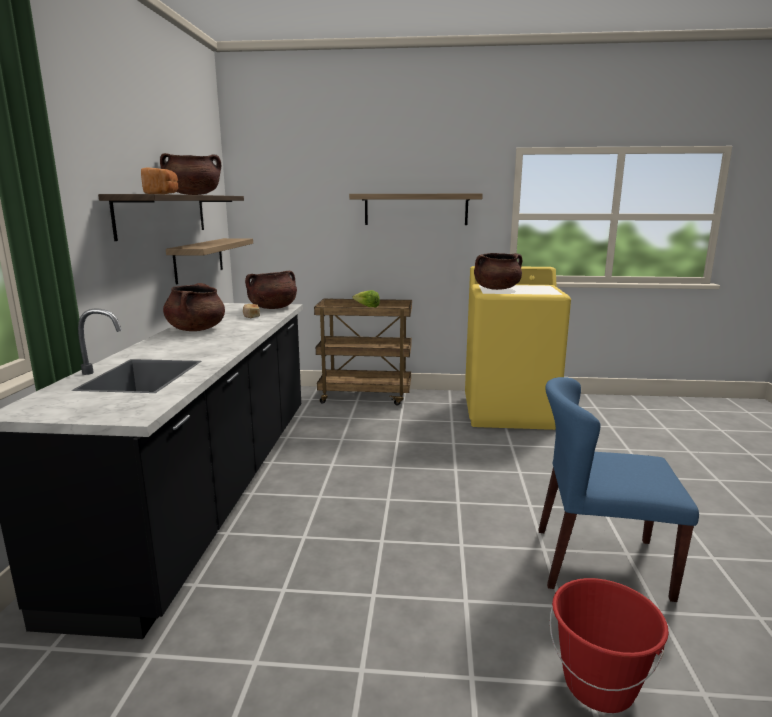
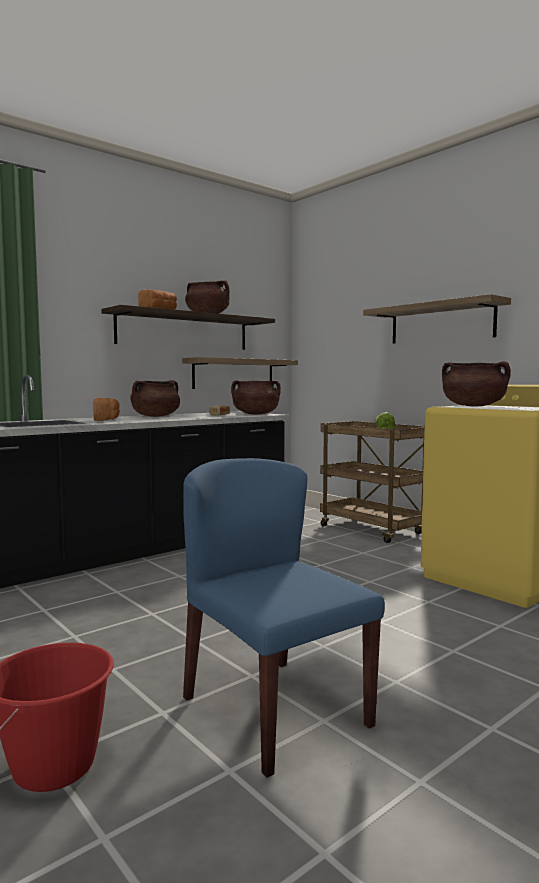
camera: 45 degrees right, 10 degrees down
(181, 347) = (107, 419): none -> bread

